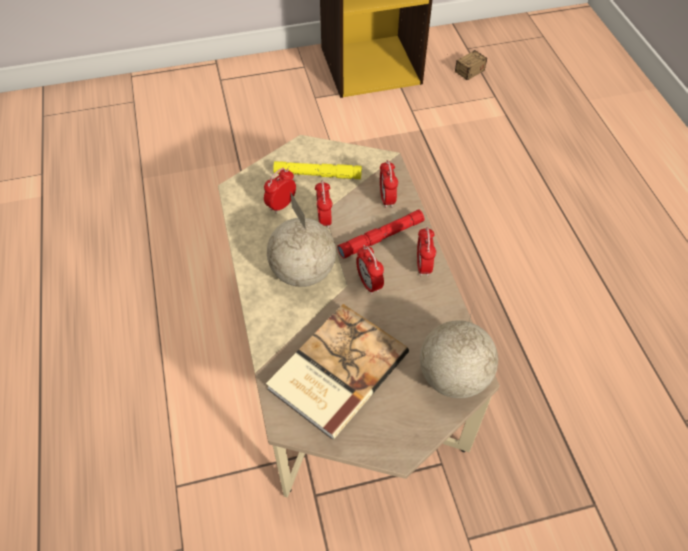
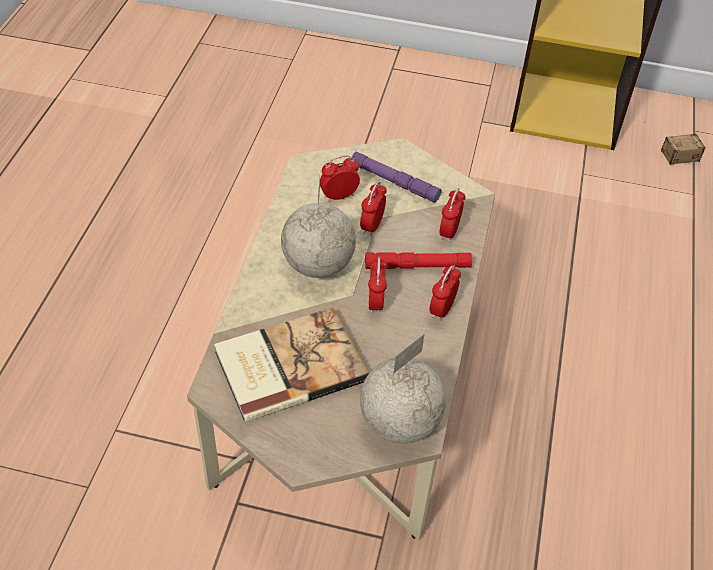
camera: 25 degrees right, 5 degrees down
(317, 174) = (394, 182): yellow flashlight -> purple flashlight

